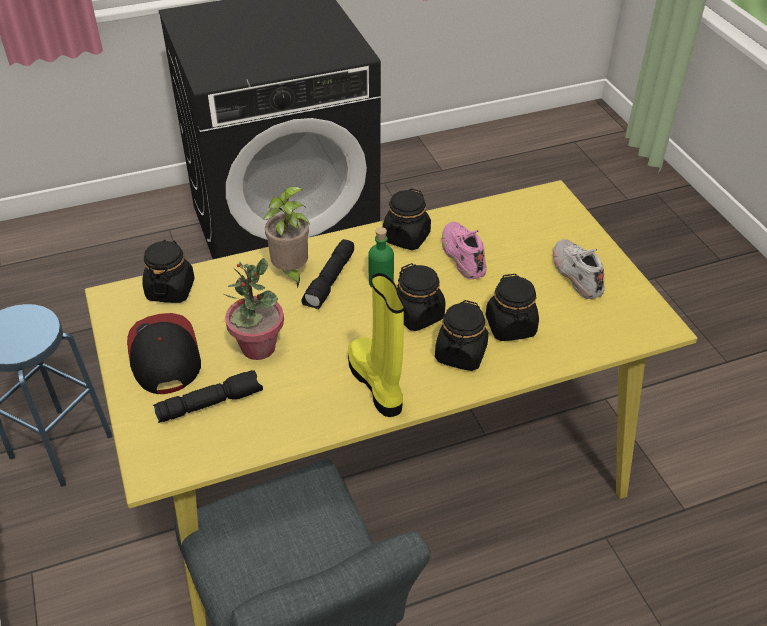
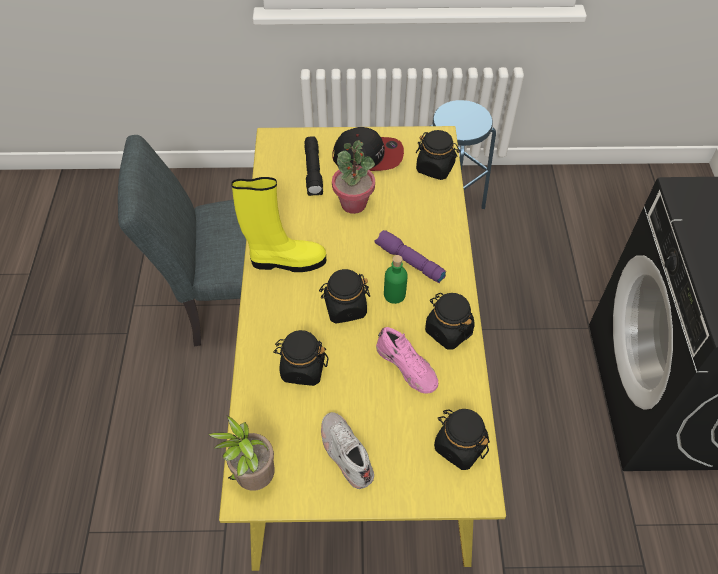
camera: 110 degrees right, 10 degrees up
(290, 272) = (429, 239): potted plant -> potted plant (253, 477)
(330, 281) = (408, 261): black flashlight -> purple flashlight
(460, 354) = (289, 321): black jar -> black jar (459, 446)
(462, 255) = (407, 366): pink shoe -> pink shoe turned 45 degrees clockwise
(575, 274) = (345, 453): white shoe -> white shoe turned 120 degrees counterclockwise

